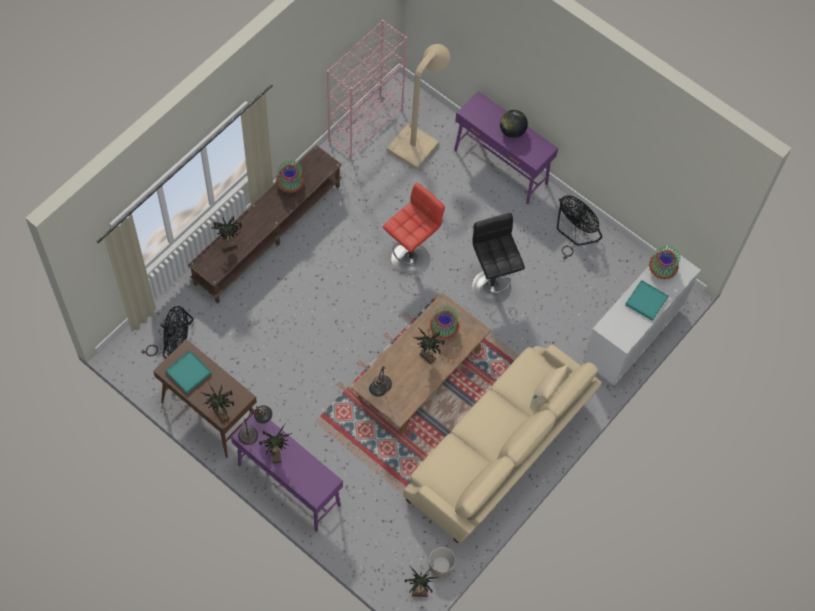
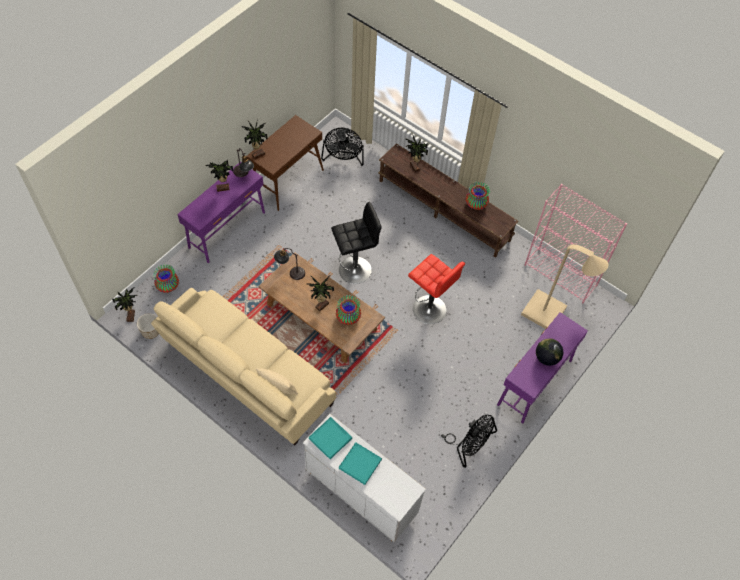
camera: 90 degrees right, 5 degrees down
(188, 373) = (293, 134): turquoise tray -> turquoise tray (330, 439)
(491, 286) = (407, 372): black stool -> black stool (355, 270)
(661, 270) = (396, 481): vase -> vase (168, 286)

